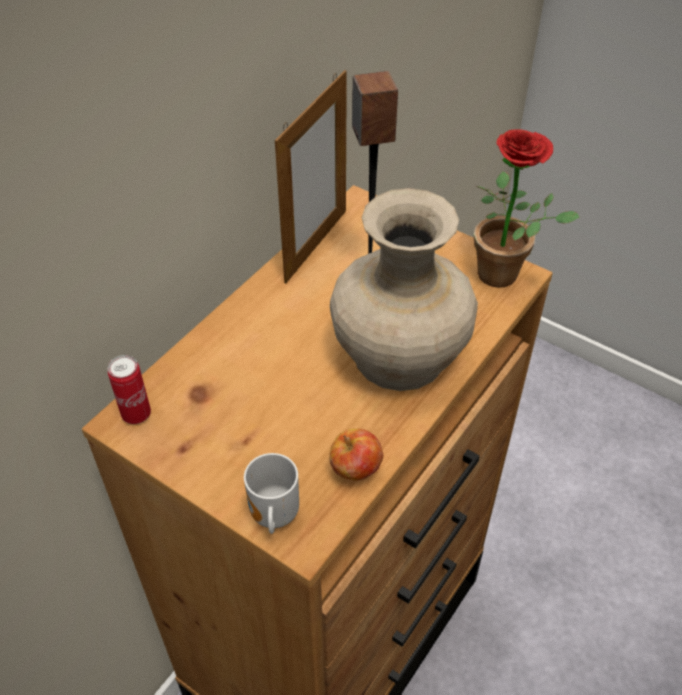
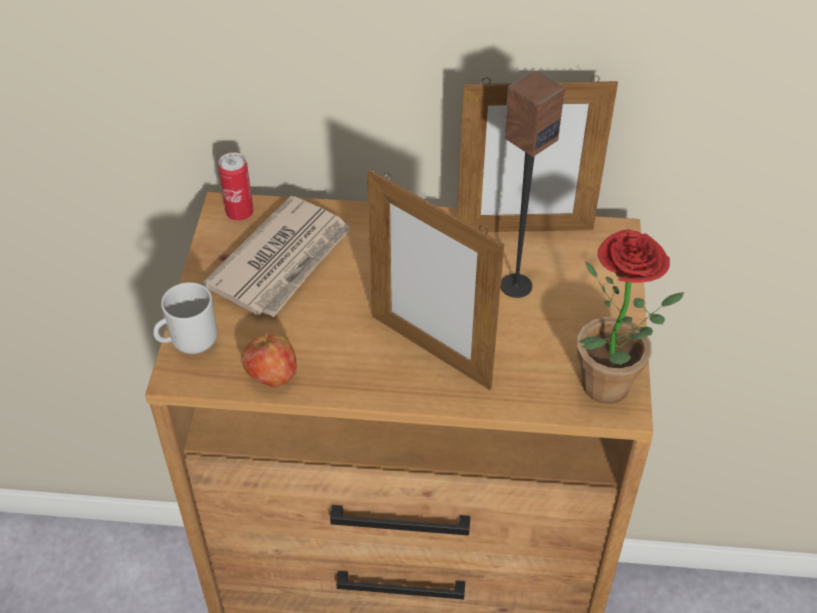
camera: 60 degrees right, 0 degrees up
(224, 407) = (283, 261): none -> newspaper
(400, 354) = (430, 351): beige vase -> picture frame

